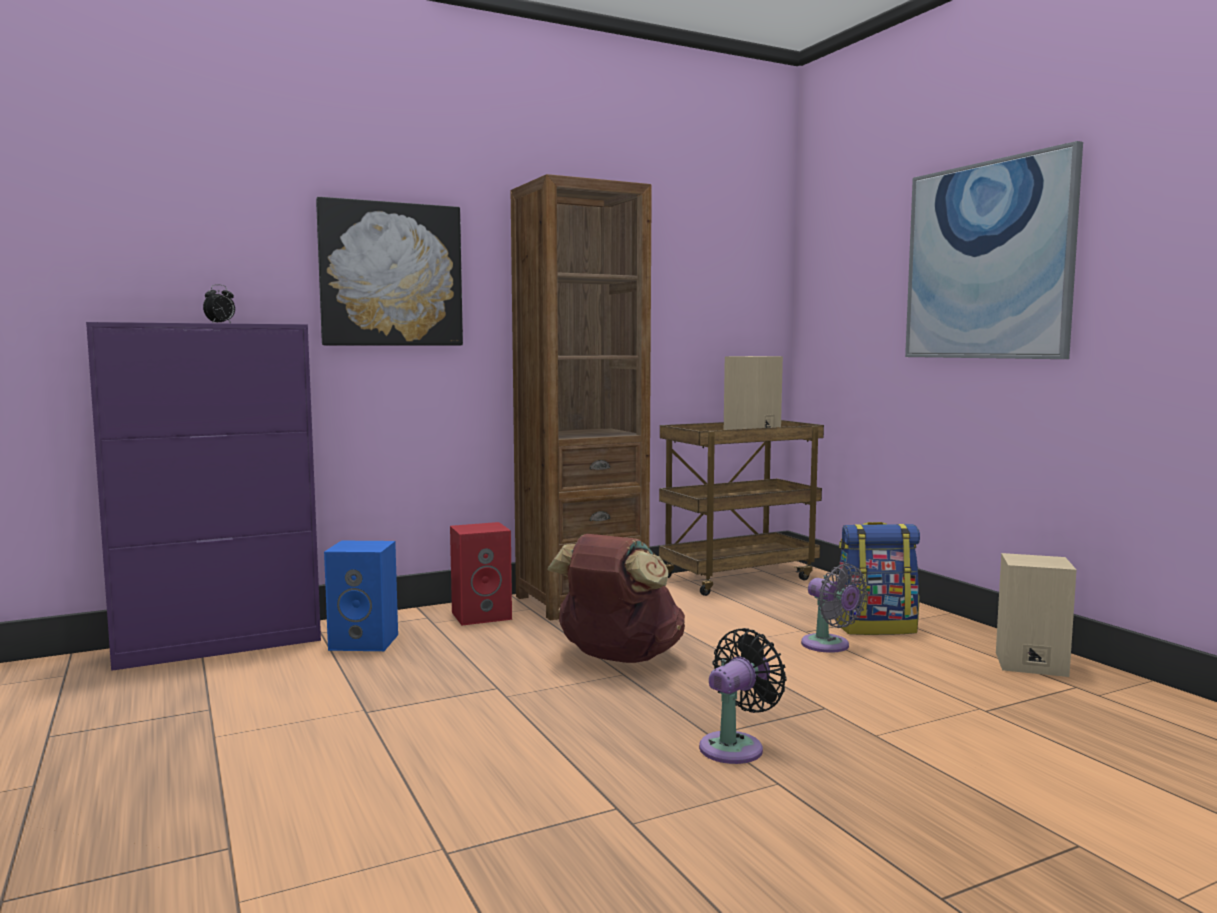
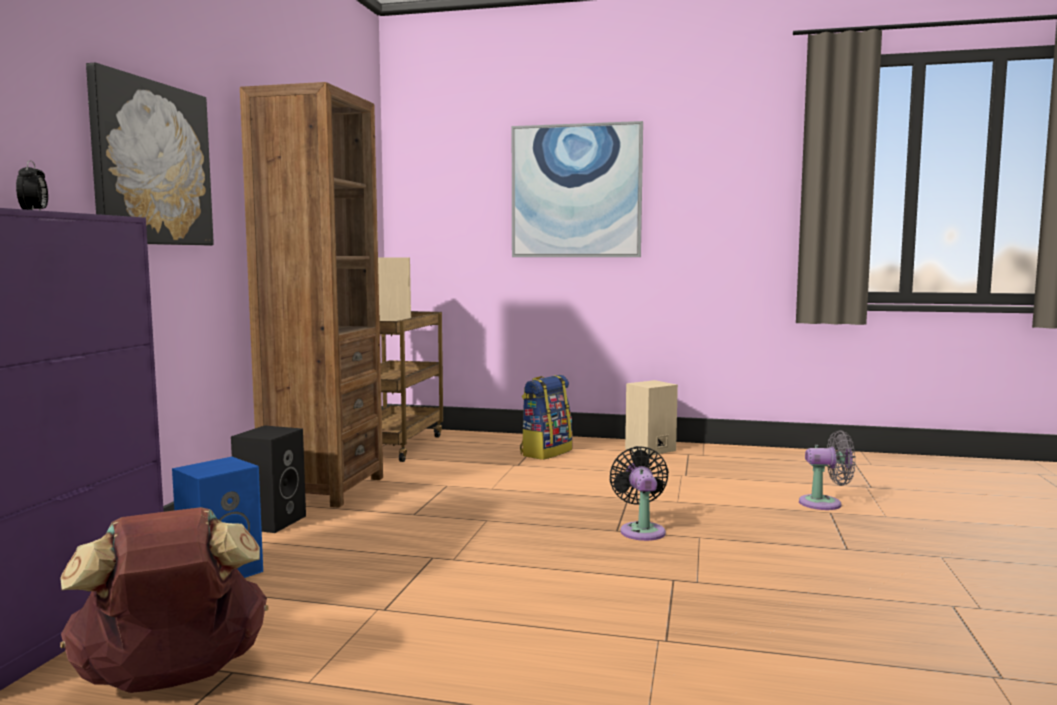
camera: 50 degrees left, 0 degrees up
(482, 615) = (271, 521): red speaker -> black speaker
(617, 658) = (457, 513): brown backpack -> brown backpack (172, 679)
(829, 646) = (549, 468): grey fan -> grey fan (825, 503)

